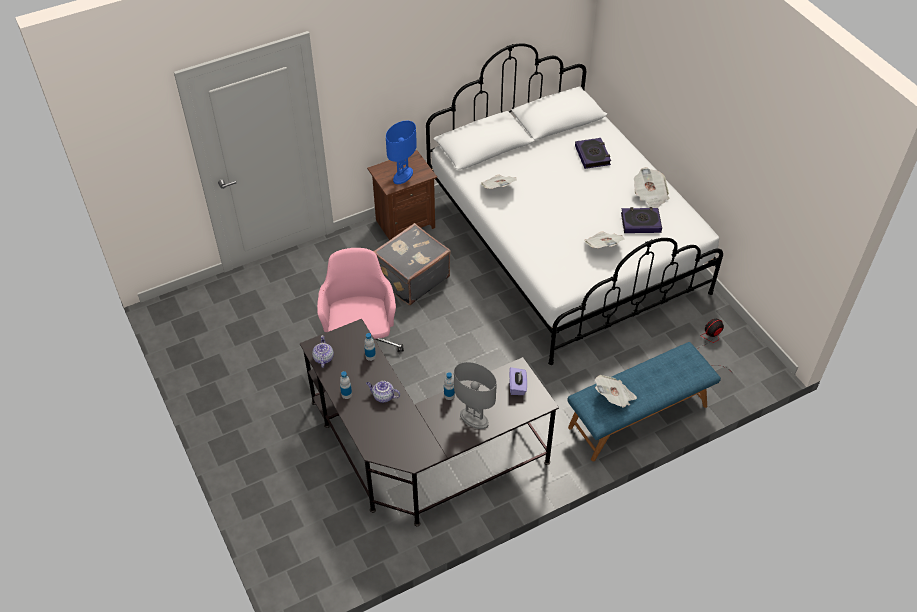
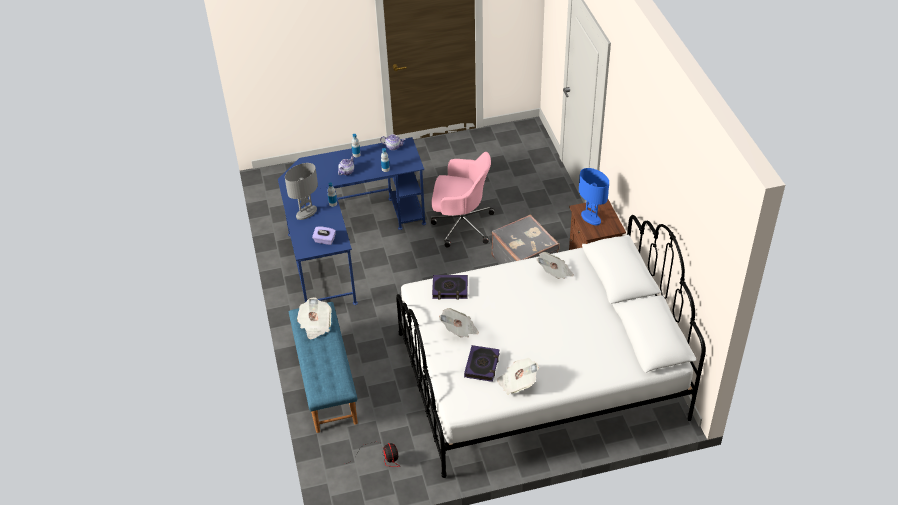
camera: 105 degrees right, 5 degrees down
(419, 455) = (345, 243): black desk -> blue desk
(592, 155) = (587, 351): book -> book (450, 289)

